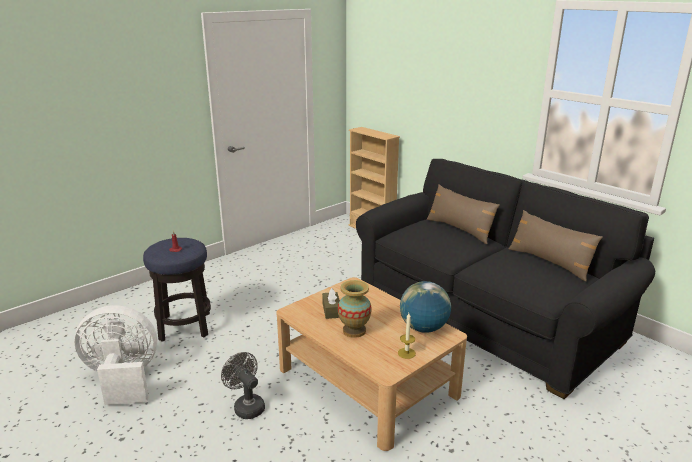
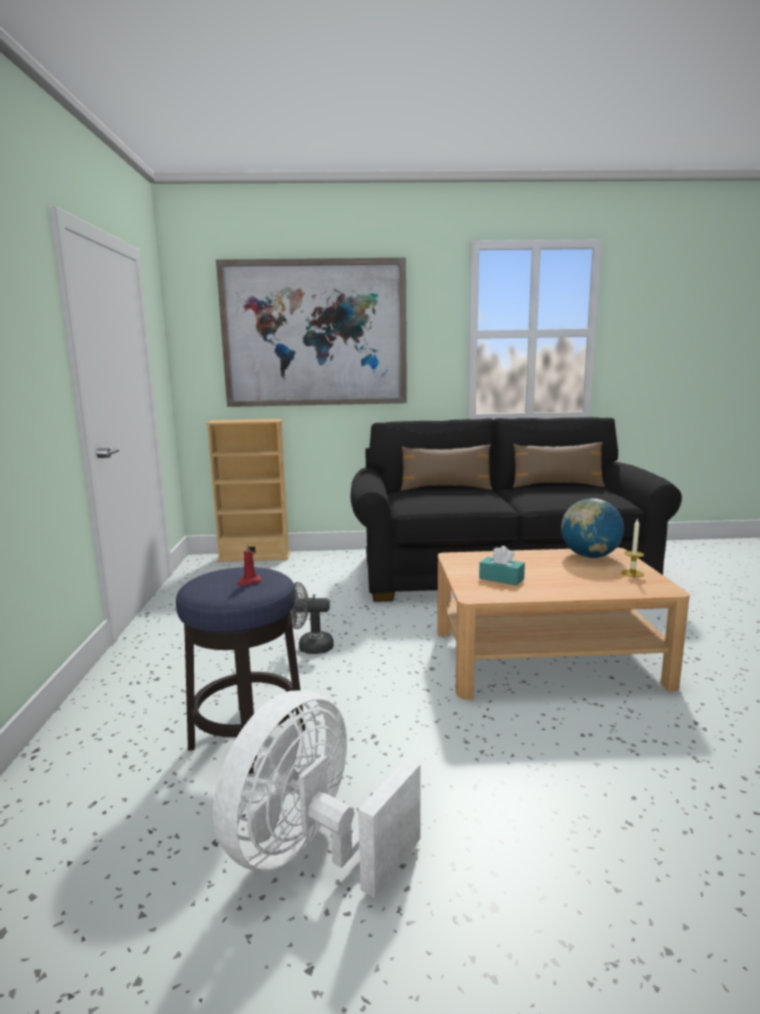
camera: 50 degrees left, 10 degrees down
(246, 406) = (518, 749): grey fan -> grey fan (309, 647)
(331, 310) = (501, 578): brown tissue box -> turquoise tissue box
(354, 331) = (561, 580): vase -> none
(427, 73) = (315, 334): none -> picture

